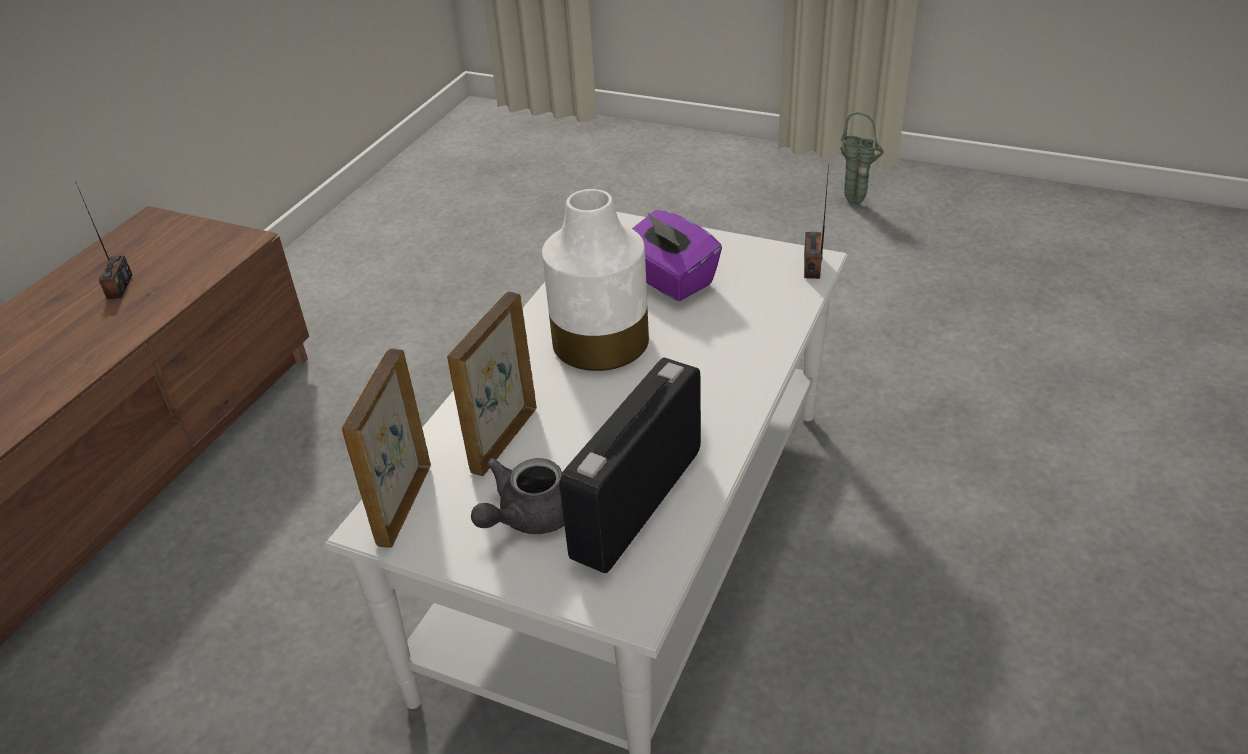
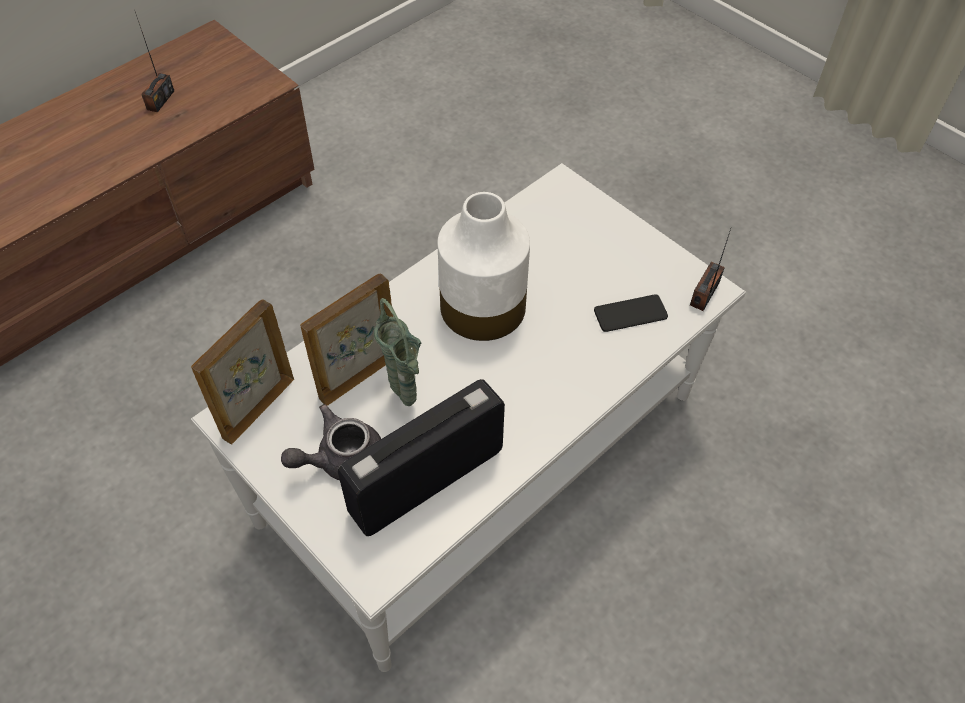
camera: 20 degrees right, 15 degrees up
(669, 279) = (573, 262): purple tissue box -> none
(752, 301) = (630, 314): none -> phone
(856, 203) = (856, 183): green vase -> green vase (406, 402)

